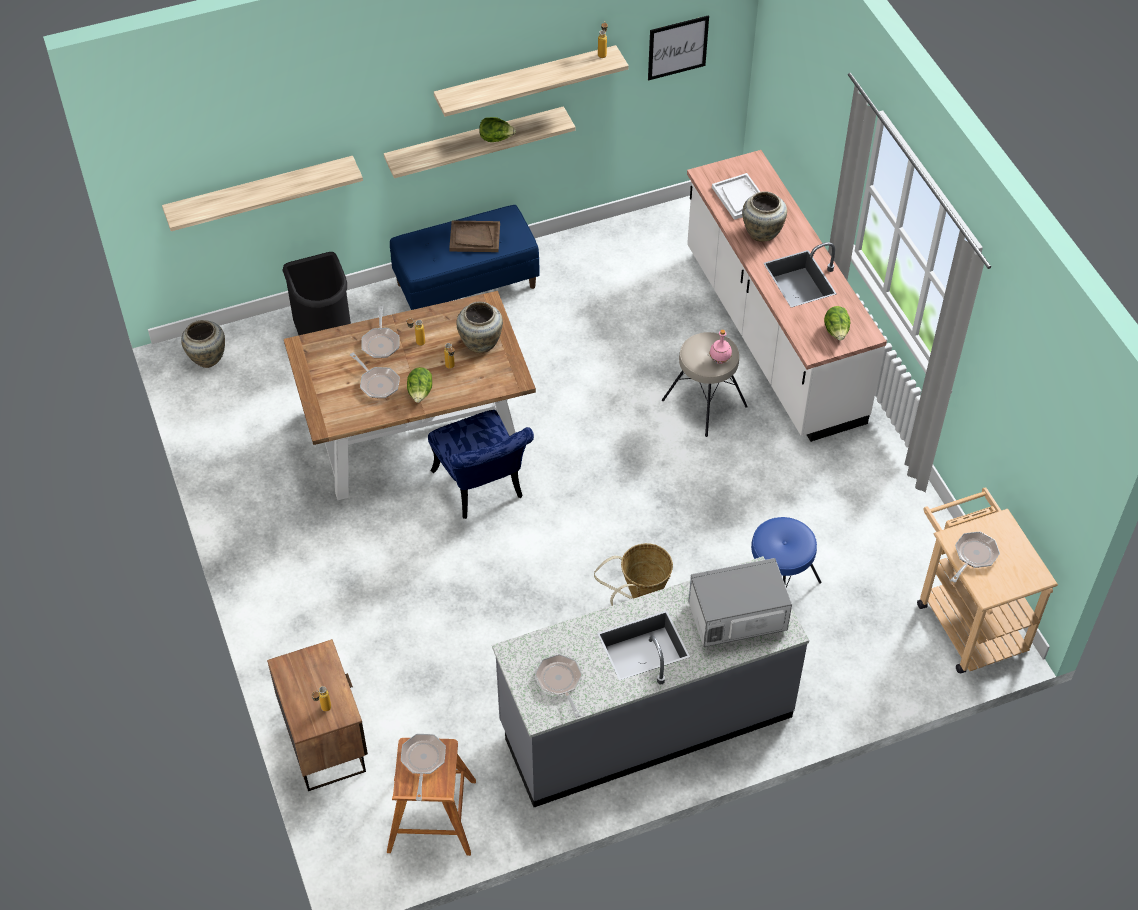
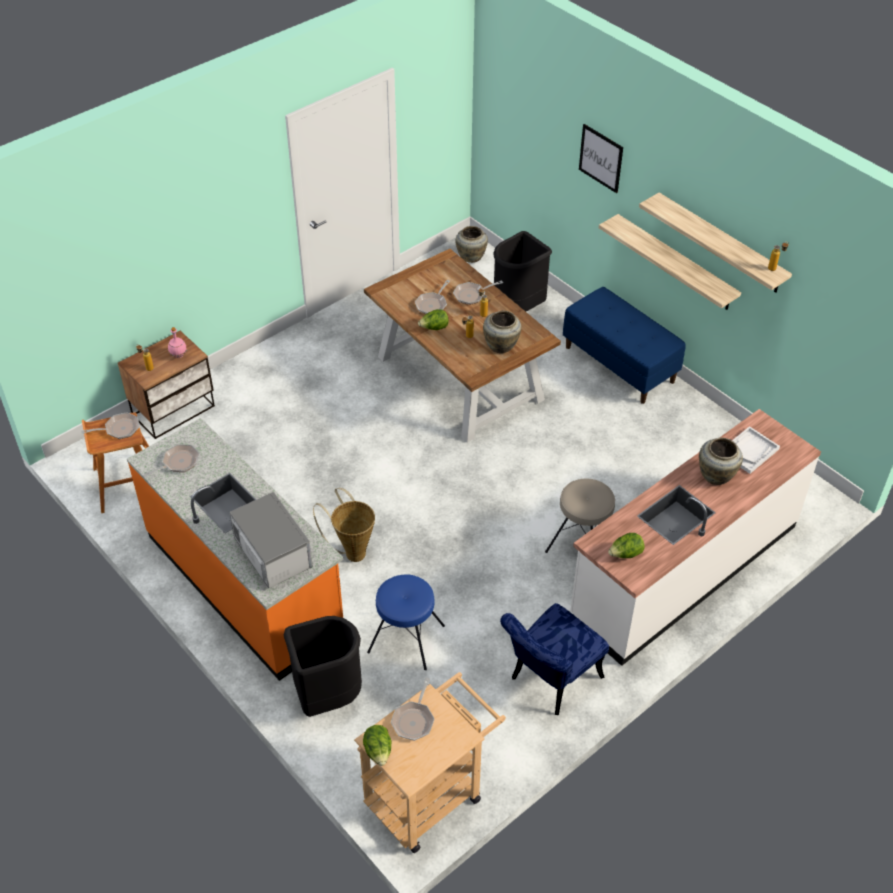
camera: 70 degrees right, 5 degrees down
(260, 192) = (544, 173): shelf -> none
(474, 238) = (632, 329): brown tray -> none
(482, 489) = (423, 429): blue chair -> blue chair (550, 681)
(496, 139) = (675, 265): lettuce -> lettuce (378, 751)
(645, 720) = (245, 583): grey counter -> orange counter
(677, 47) = (839, 322): picture -> picture (601, 158)
(720, 360) = (582, 506): pink bottle -> pink bottle (178, 355)
(827, 677) = (327, 697): none -> black trash can
(973, 556) = (414, 720): frying pan -> frying pan turned 90 degrees clockwise

